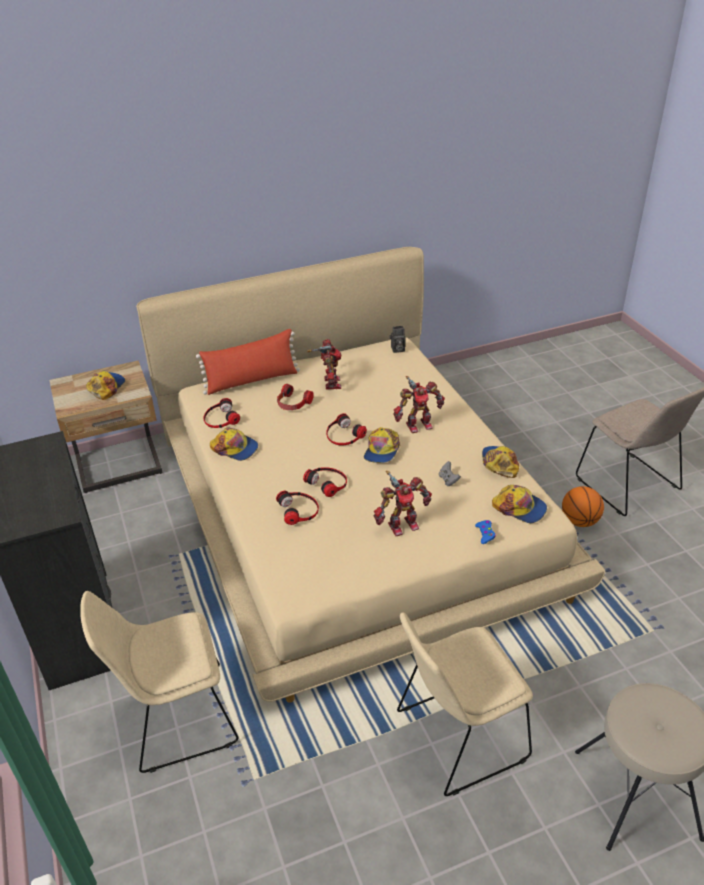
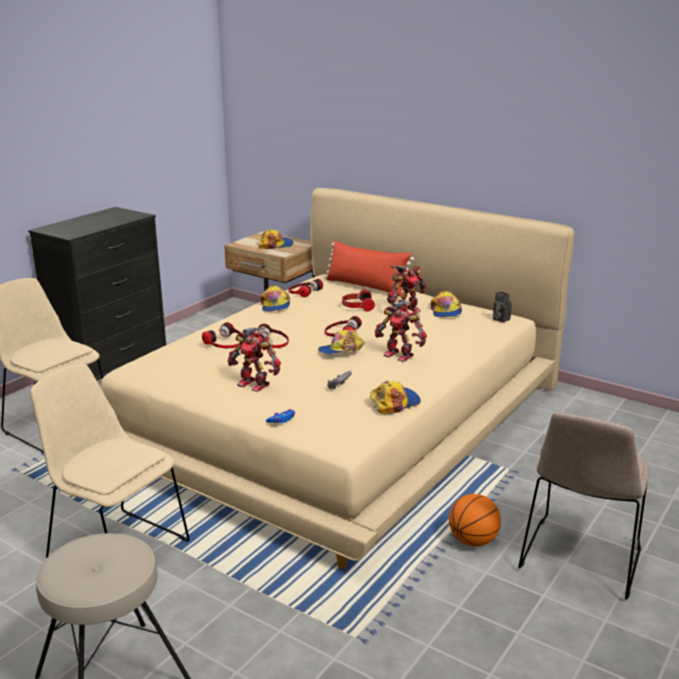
camera: 55 degrees right, 15 degrees down
(520, 508) = (339, 427): cap -> cap (446, 311)

